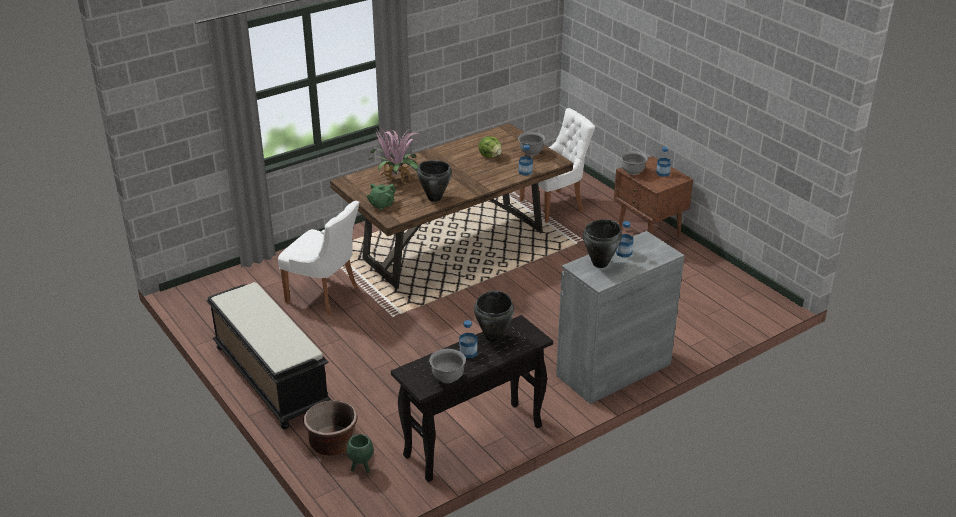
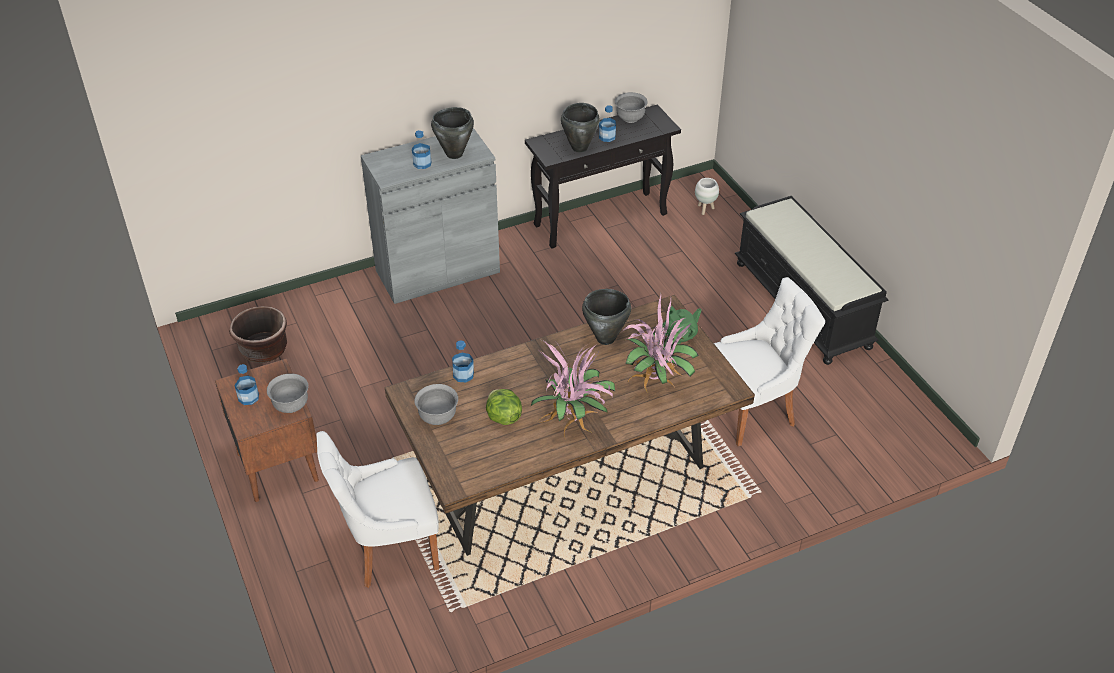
camera: 170 degrees left, 10 degrees up
(325, 295) = (752, 410): white chair -> white chair turned 120 degrees clockwise
(332, 443) = (731, 232): brown planter -> brown planter (263, 350)
(361, 468) = (705, 209): green planter -> white planter
(446, 158) = (573, 421): none -> potted plant

